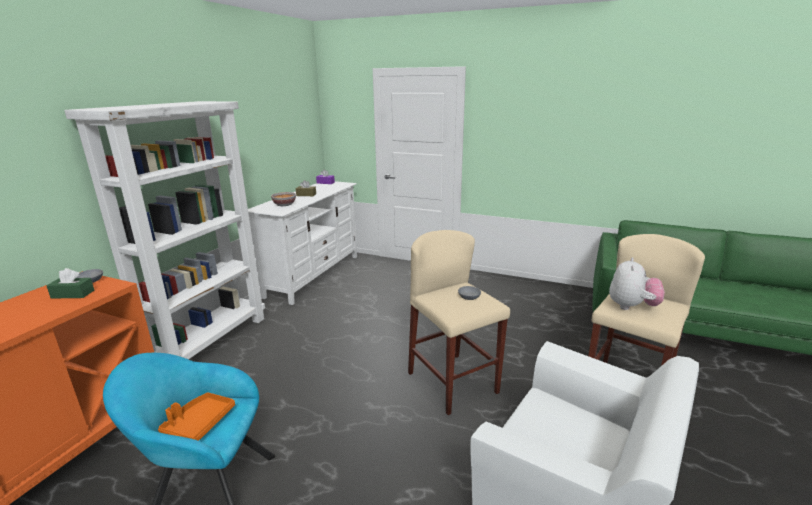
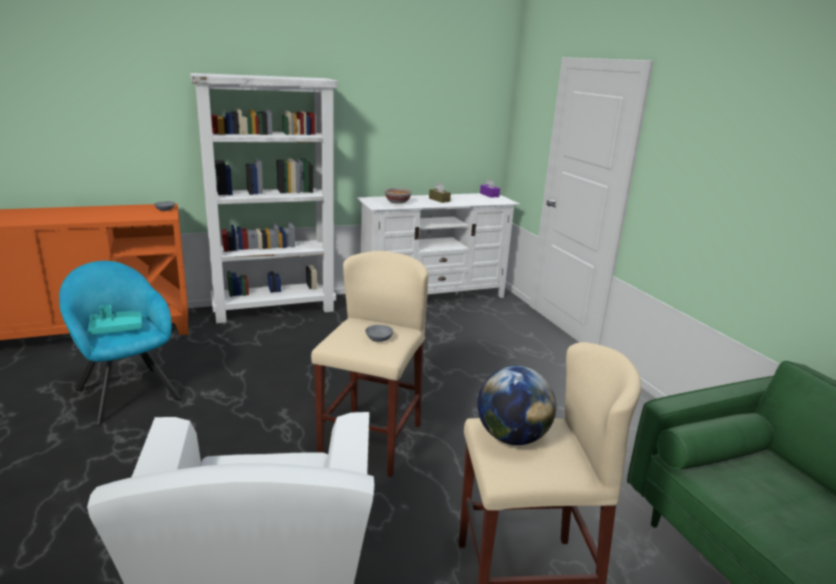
camera: 45 degrees right, 0 degrees up
(73, 294) = (142, 213): green tissue box -> none
(199, 423) = (116, 329): orange tray -> turquoise tray
(631, 307) = (511, 437): plush toy -> globe

